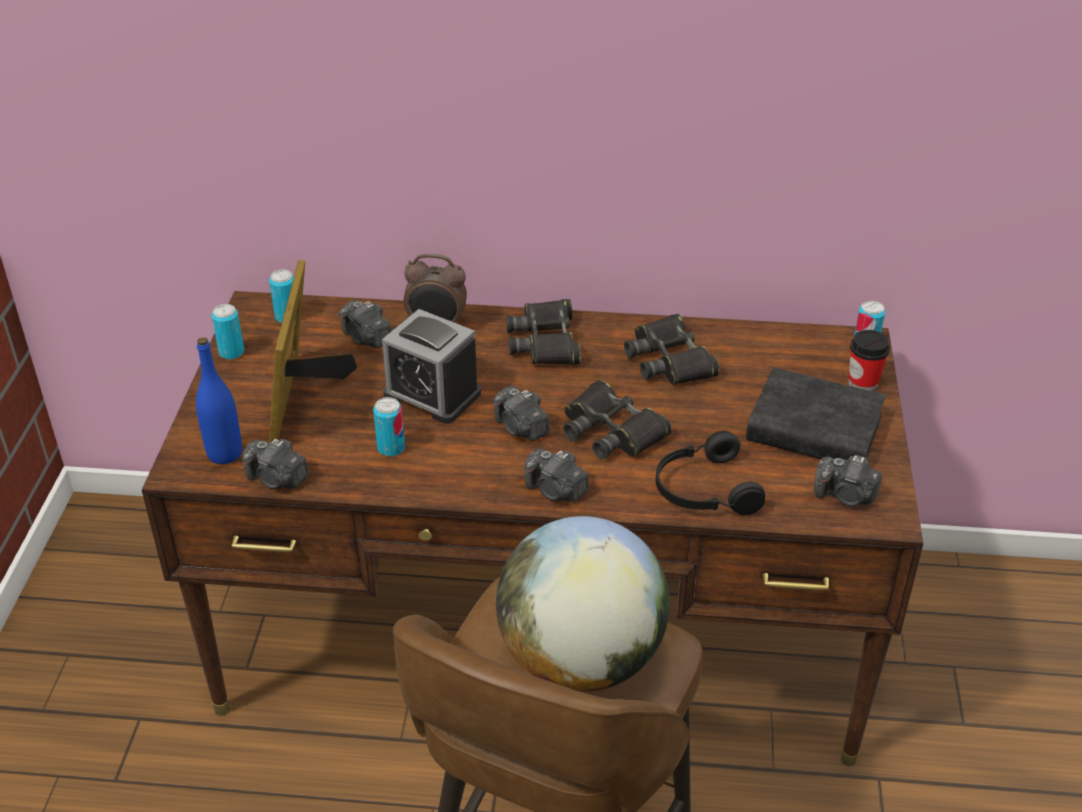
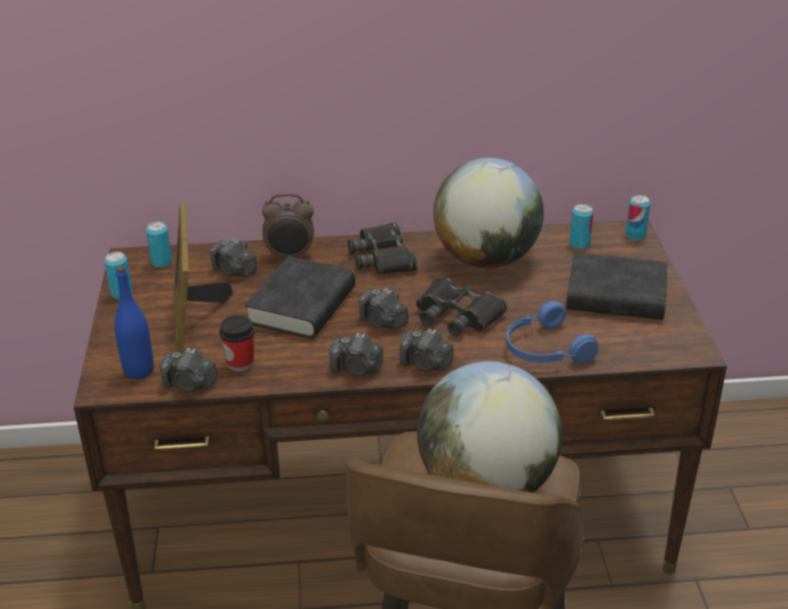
camera: 10 degrees left, 5 degrees down
(391, 448) = (280, 349): can -> can (579, 244)
(432, 394) = (302, 306): alarm clock -> black book
(669, 360) = (486, 259): black binoculars -> globe
(703, 490) = (544, 349): black headphones -> blue headphones
(845, 496) = (656, 340): camera -> camera (357, 369)
(863, 382) = (642, 258): cup -> cup (240, 363)

